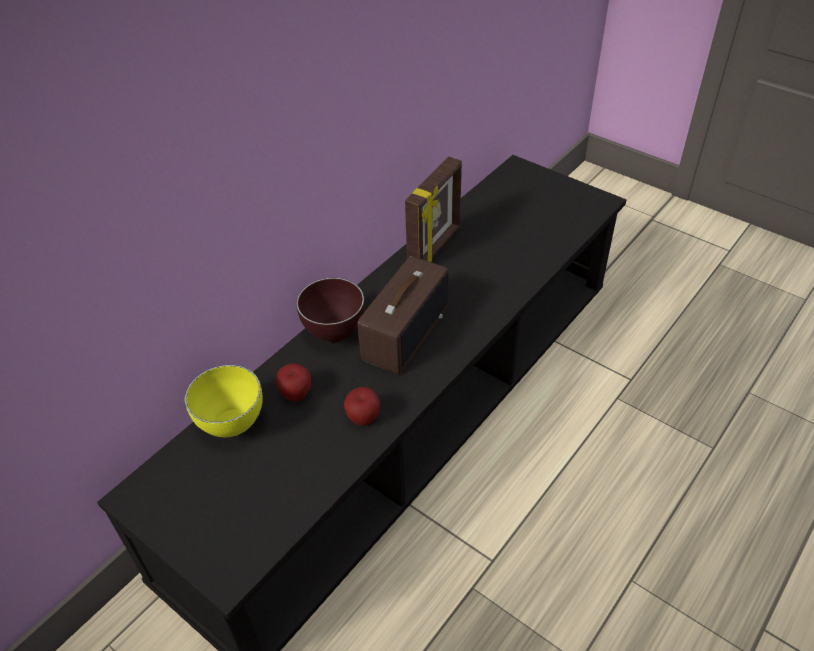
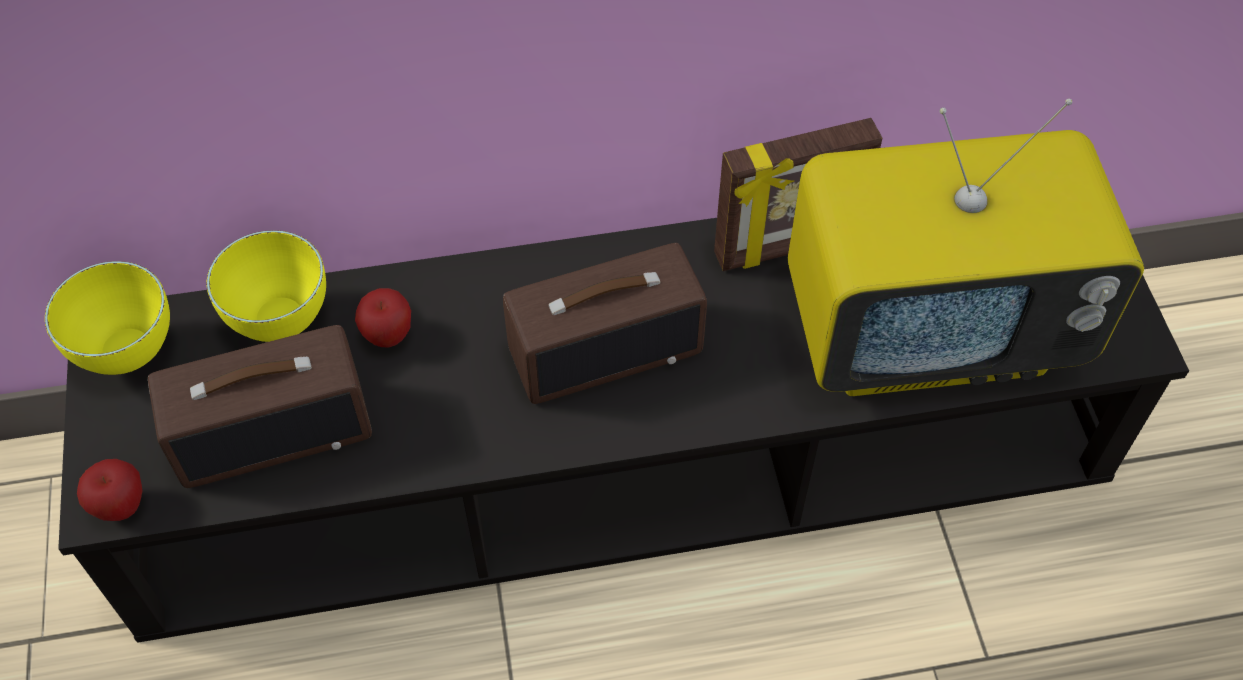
camera: 40 degrees right, 10 degrees up
(161, 496) = (132, 353): none -> yellow bowl
(285, 473) = (274, 430): none -> radio
(334, 335) = (515, 286): brown bowl -> none
(363, 419) = (428, 431): apple -> apple (121, 507)
(526, 242) = (932, 331): none -> television

